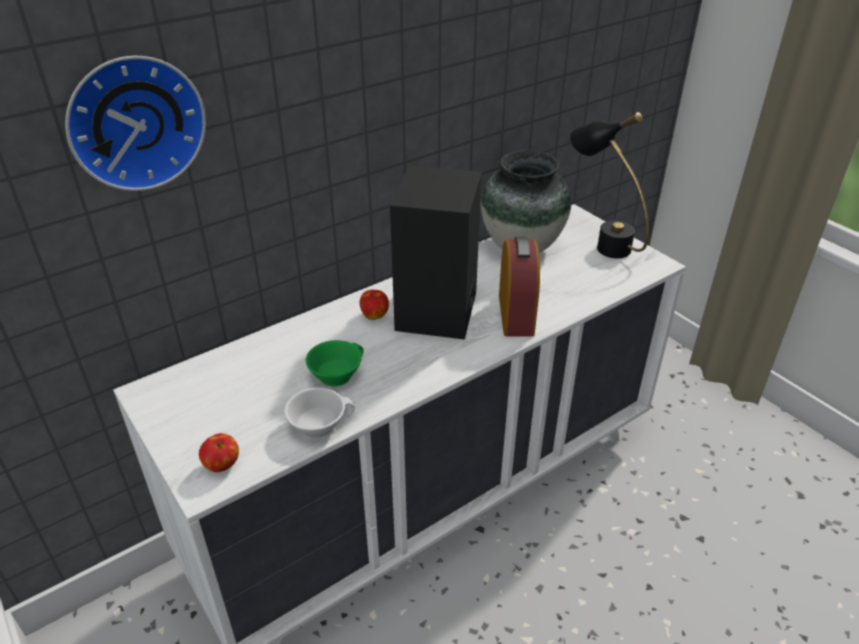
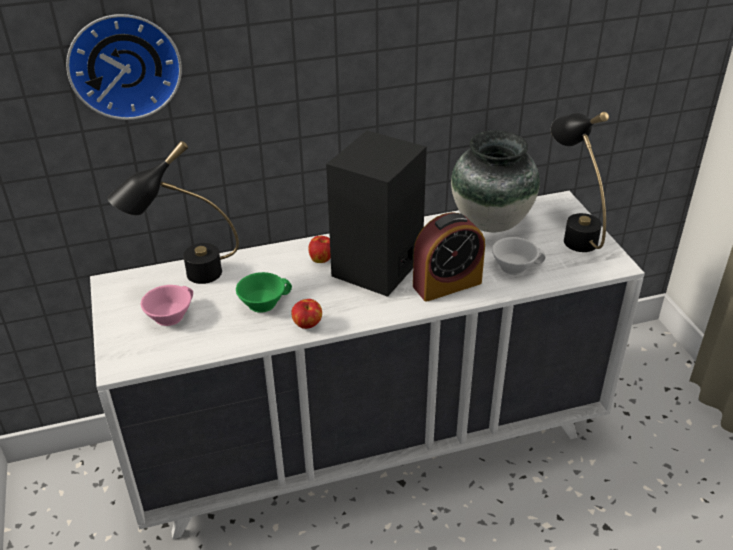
camera: 20 degrees right, 0 degrees up
(222, 465) = (140, 353): apple -> apple (307, 325)
(234, 366) = (187, 277): none -> black table lamp
(234, 412) = (169, 314): none -> pink cup
(318, 424) = (228, 339): white cup -> white cup (514, 265)
(516, 314) = (447, 284): alarm clock -> alarm clock turned 45 degrees clockwise

